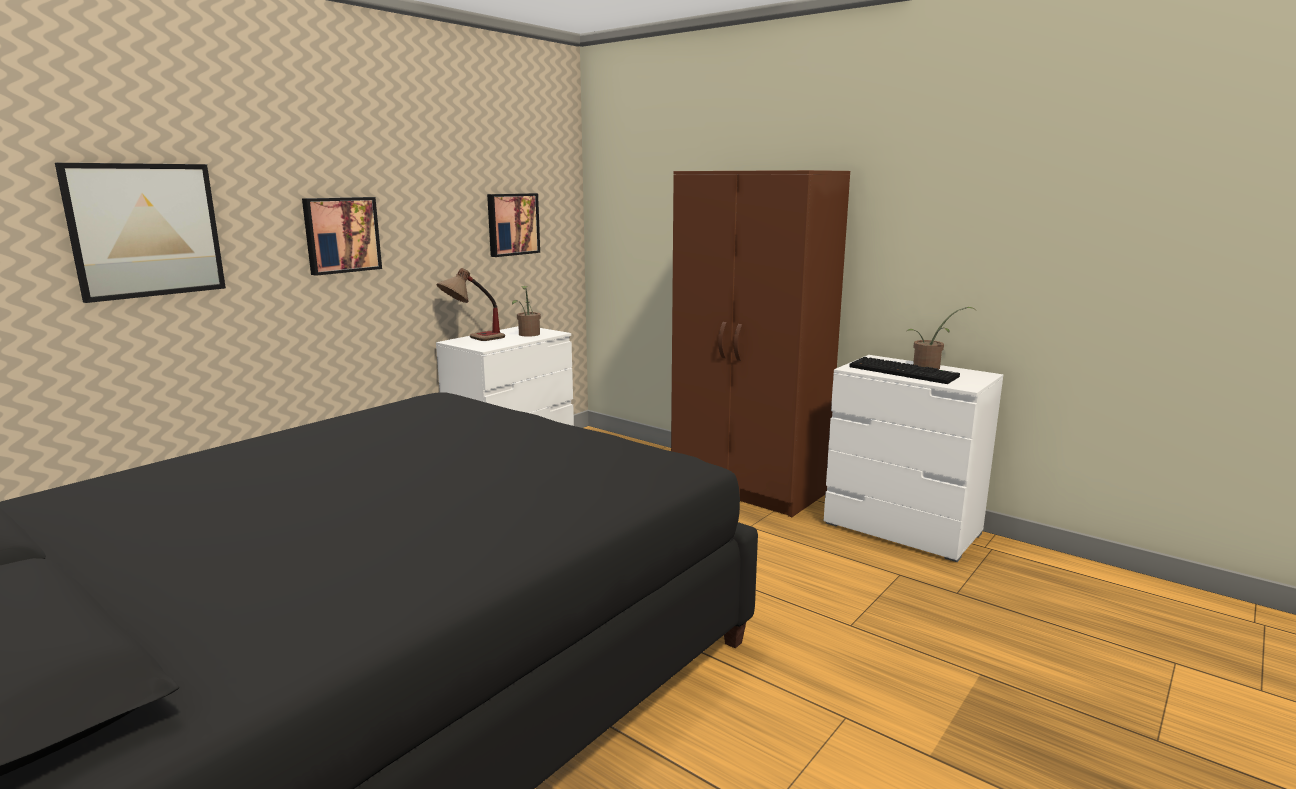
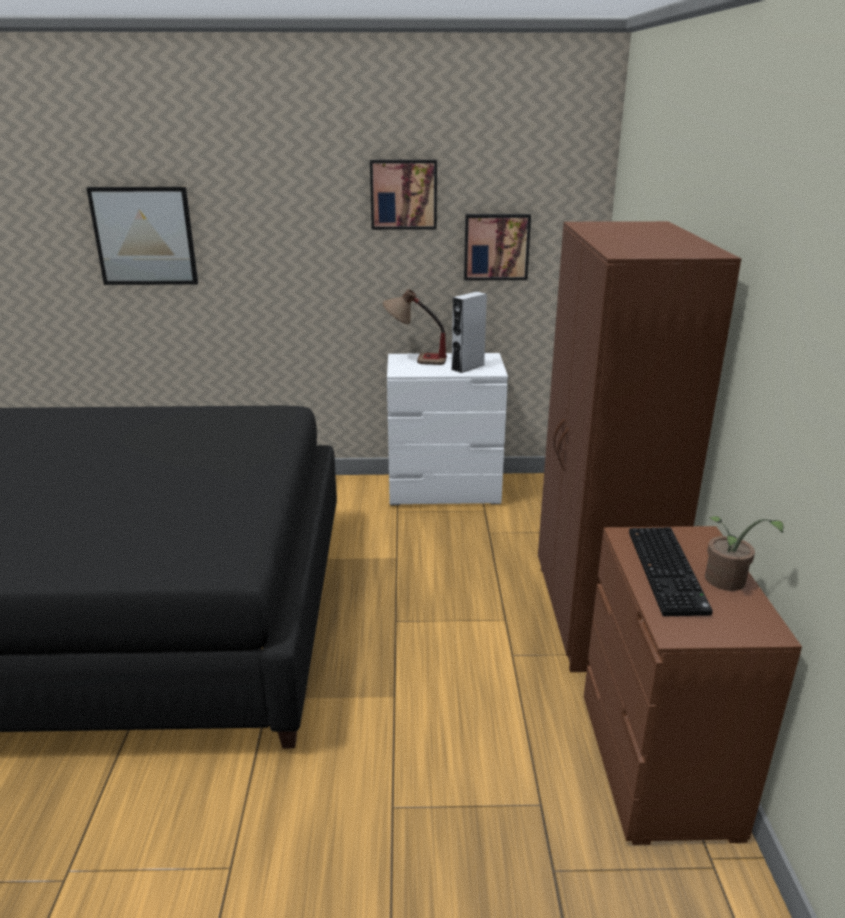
camera: 50 degrees right, 10 degrees up
(341, 235) = (299, 247): picture -> picture (403, 194)
(528, 335) = (467, 367): potted plant -> grey speaker
(903, 529) = (657, 765): white dresser -> brown dresser

